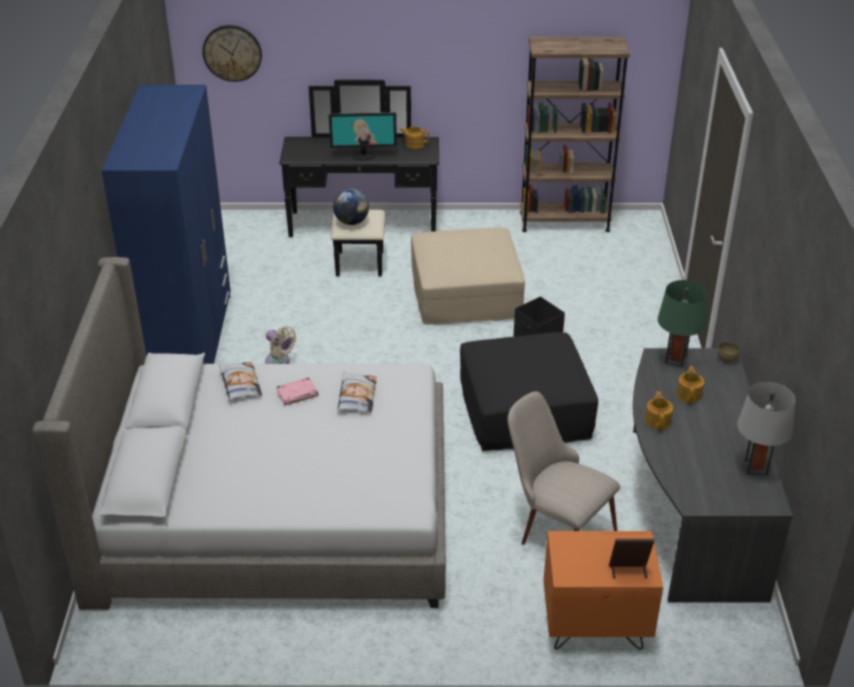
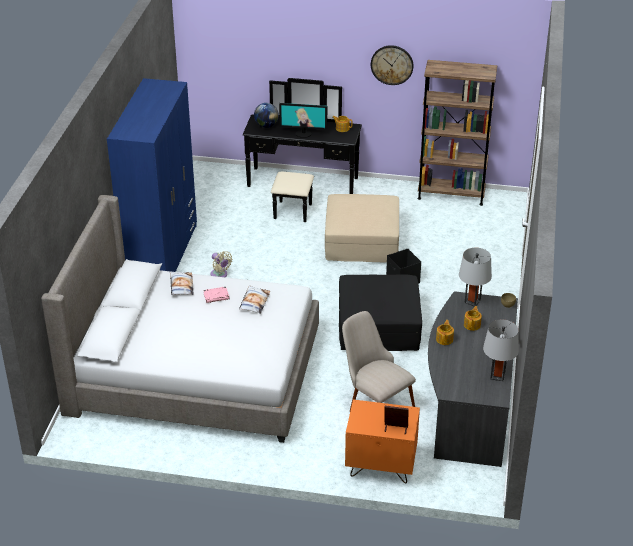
camera: 10 degrees right, 0 degrees up
(232, 53) = (217, 53): wall clock -> wall clock (392, 64)
(351, 222) = (287, 181): globe -> globe (266, 126)
(675, 359) = (472, 301): green table lamp -> grey table lamp

